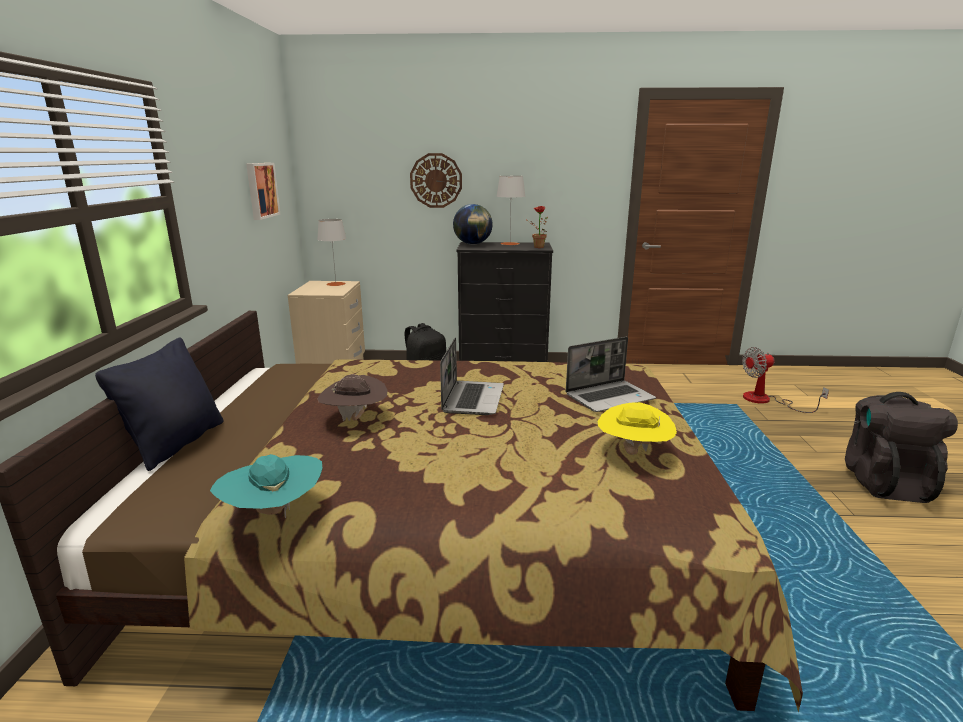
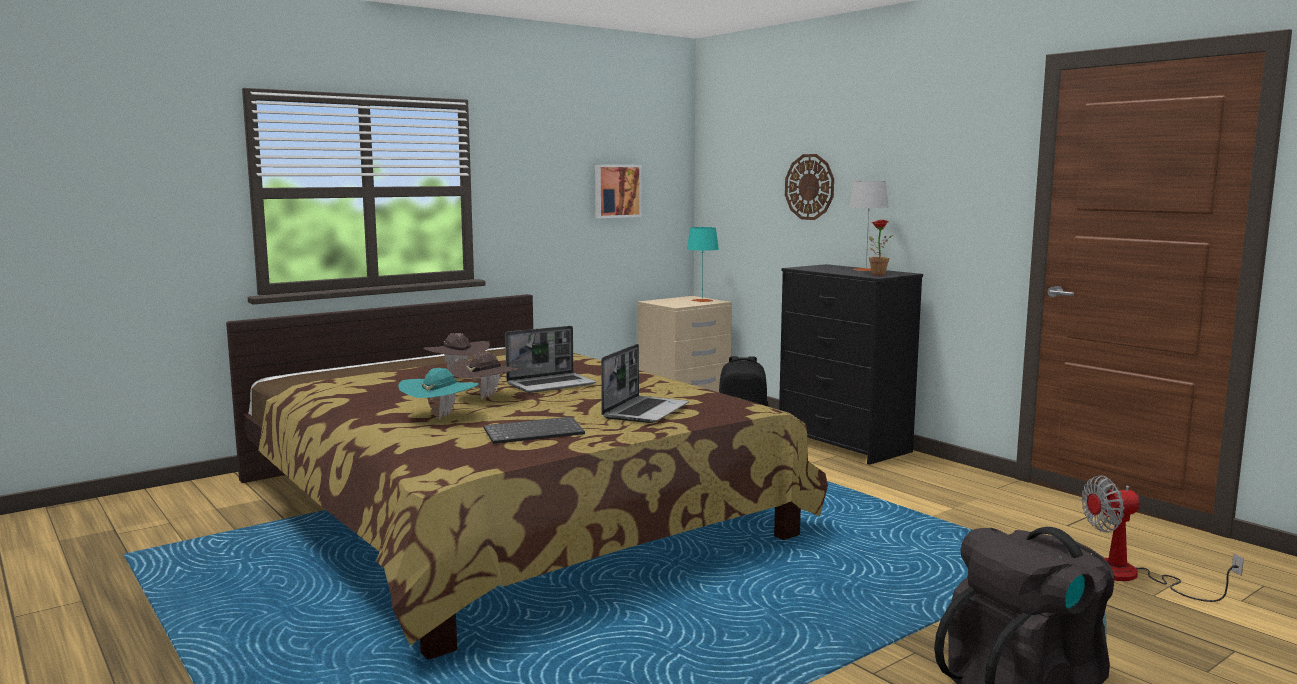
camera: 50 degrees right, 10 degrees down
(176, 443) = (369, 363): black pillow -> none
(274, 513) = (312, 390): turquoise hat -> turquoise hat (440, 417)
(336, 284) = (702, 300): grey table lamp -> turquoise table lamp
(473, 244) = (825, 266): globe -> none
(475, 435) = (485, 397): none -> brown hat
(610, 397) = (645, 411): laptop -> laptop turned 90 degrees counterclockwise
(633, 452) = (534, 432): yellow hat -> keyboard
(766, 400) = (1131, 576): fan -> fan turned 45 degrees counterclockwise

